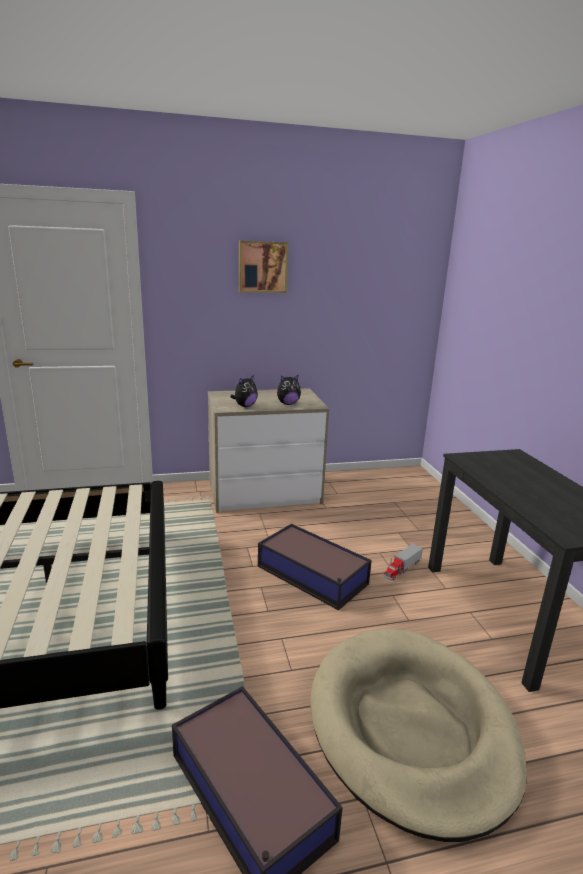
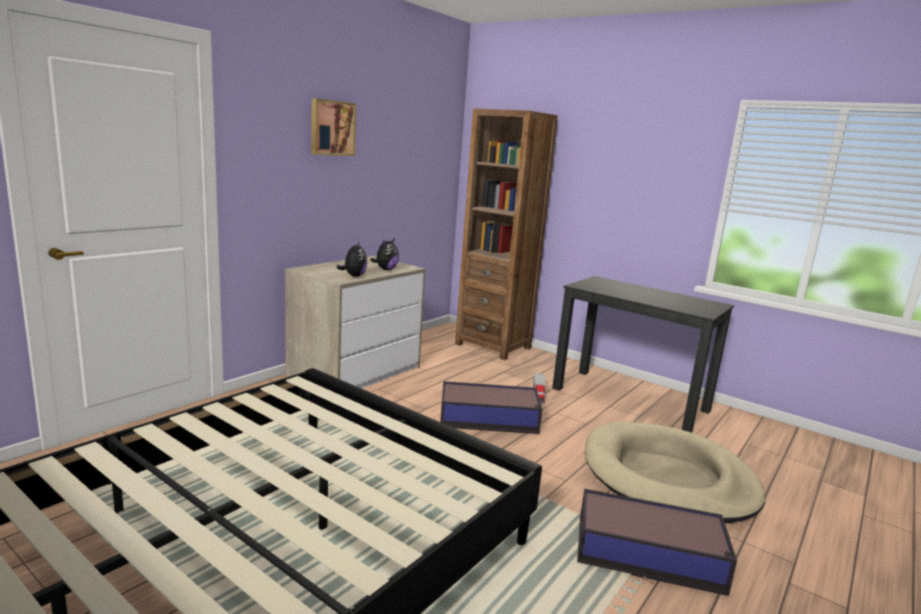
camera: 40 degrees left, 5 degrees down
(430, 502) = (493, 346): none -> brown bookcase

